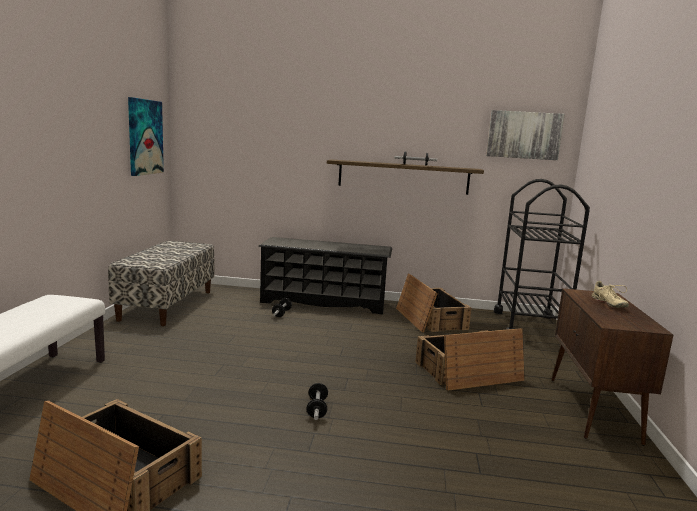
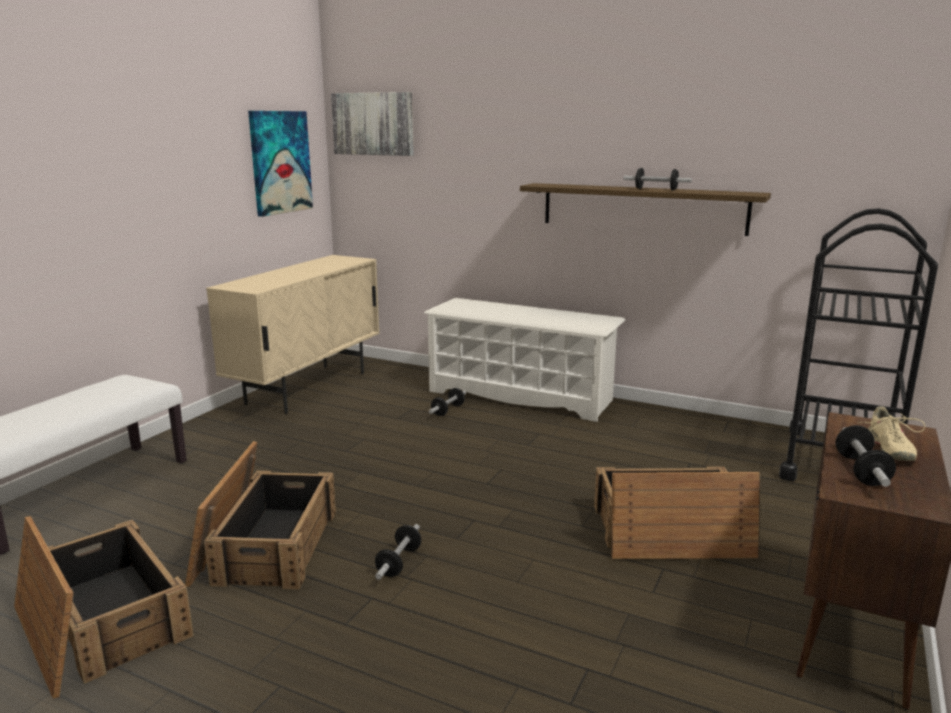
camera: 20 degrees right, 5 degrees up
(167, 305) = (307, 388): bench -> beige cabinet
(324, 302) = (521, 396): black shoe rack -> white shoe rack
(429, 319) = (668, 435): crate -> crate (265, 545)
(524, 135) = (849, 132): picture -> picture (373, 124)
(607, 314) = (861, 471): none -> dumbbell

